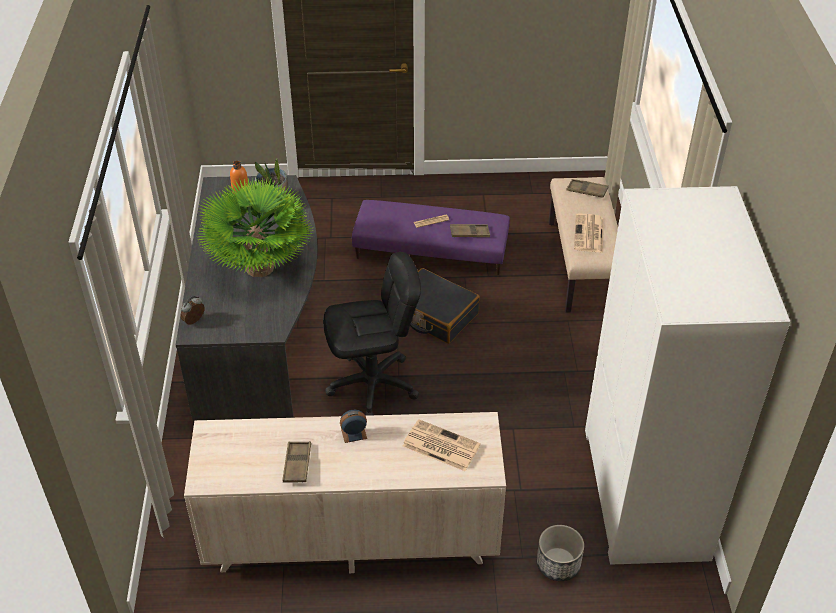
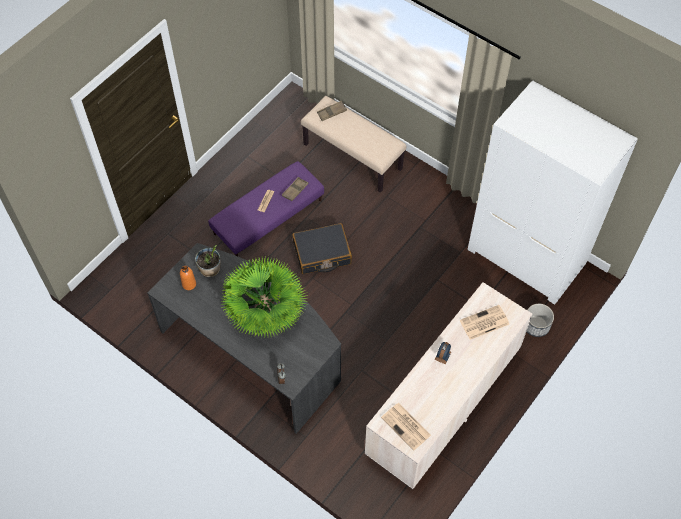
camera: 50 degrees left, 15 degrees up
(297, 464) = (441, 396): brown tray -> none
(373, 385) = (347, 322): black office chair -> none
(589, 234) = (367, 139): newspaper -> newspaper (406, 426)

